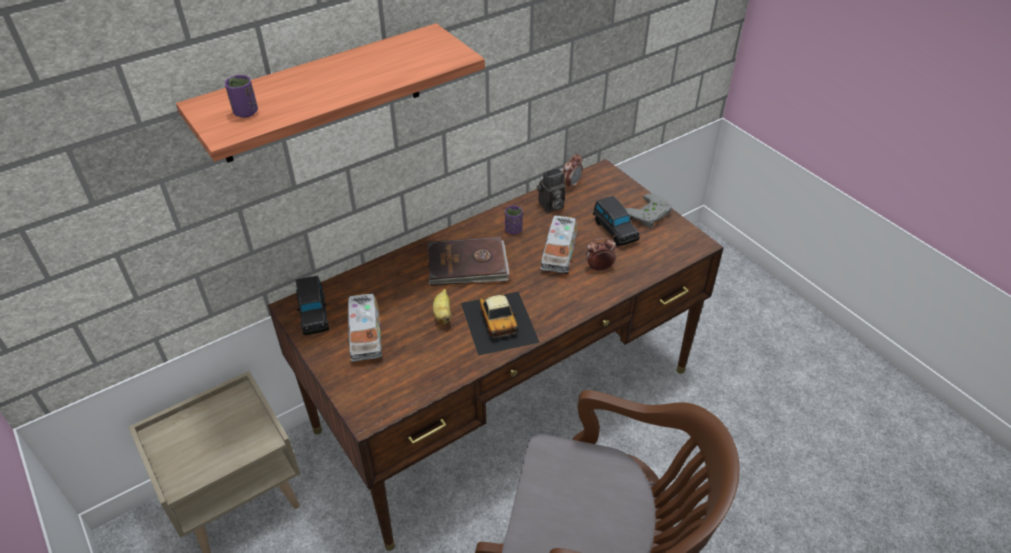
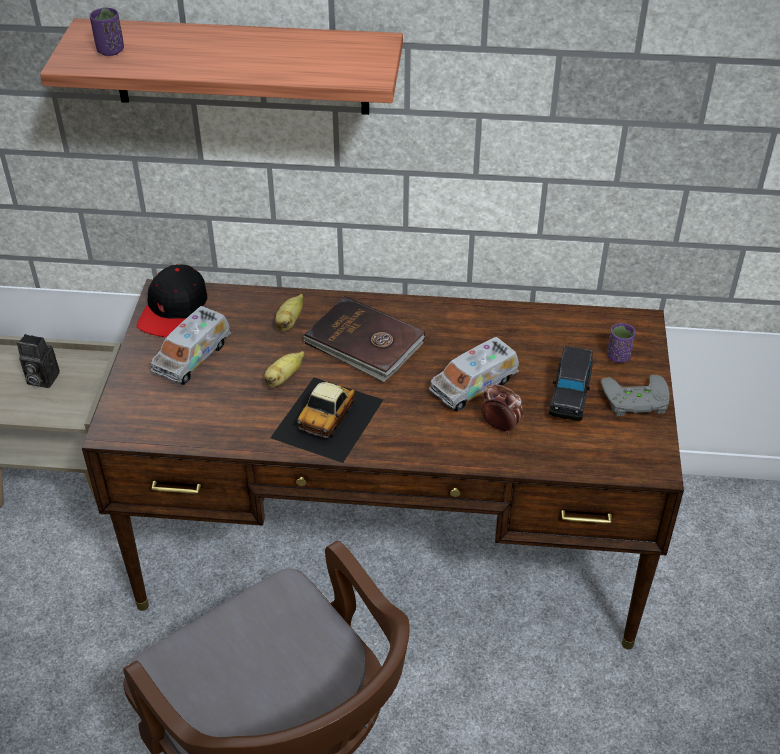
camera: 40 degrees right, 0 degrees up
(314, 314) = (173, 310): black toy car -> black cap
(404, 278) = (290, 322): none -> banana
(513, 230) = (455, 333): purple cup -> purple cup (618, 356)
(550, 206) = (527, 330): camera -> camera (40, 379)
(571, 185) = (581, 318): alarm clock -> none

